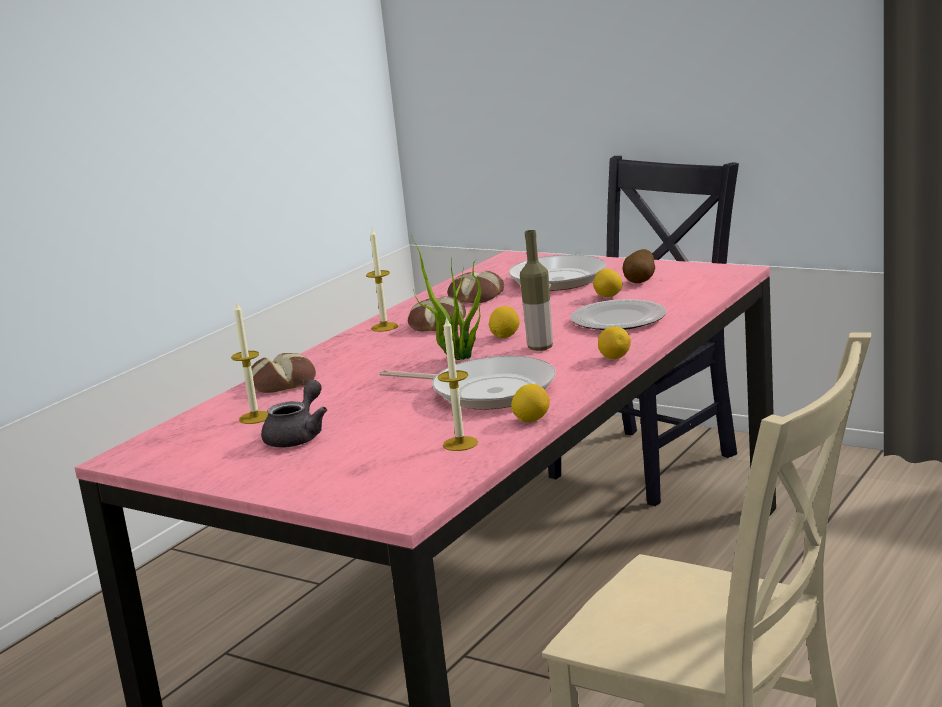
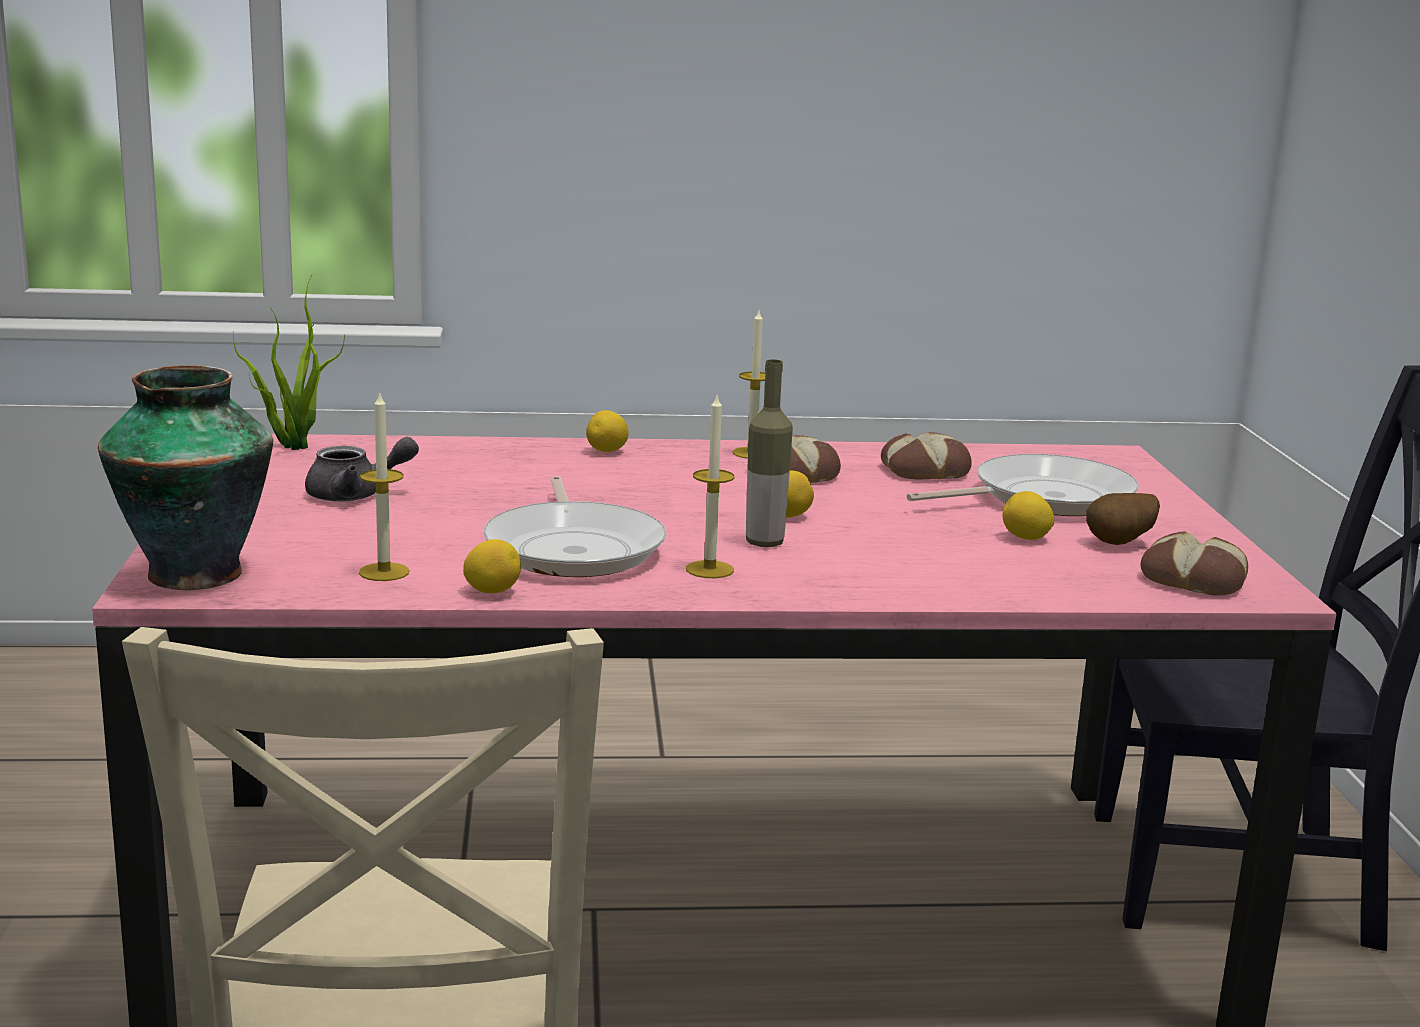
camera: 50 degrees right, 0 degrees up
(255, 417) = (399, 465): candle -> candle (709, 569)
(282, 382) = (518, 452): bread -> bread (1194, 579)
(385, 498) = (193, 573): none -> vase
(456, 358) = (680, 509): potted plant -> potted plant (292, 445)
(615, 358) = (770, 591): lemon -> lemon (607, 451)
(617, 320) = (931, 562): plate -> none

